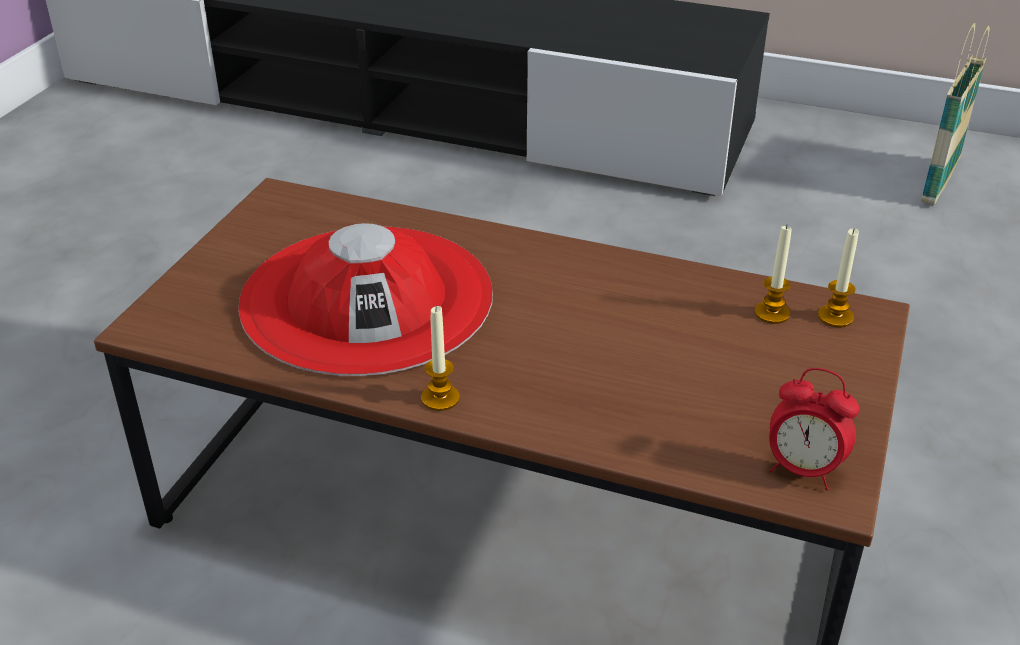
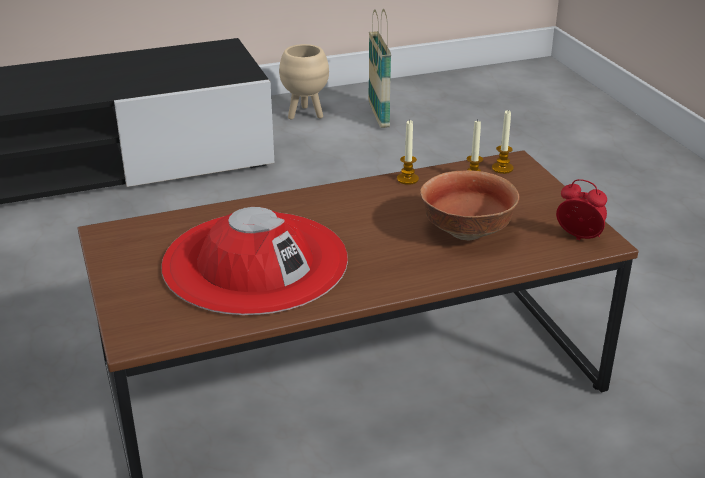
camera: 40 degrees left, 5 degrees down
(440, 398) = (373, 289): candle -> candle (407, 179)
(654, 382) = (465, 232): none -> bowl
(802, 470) = (579, 238): alarm clock -> alarm clock turned 135 degrees counterclockwise
(838, 148) = (305, 114): none -> beige planter

